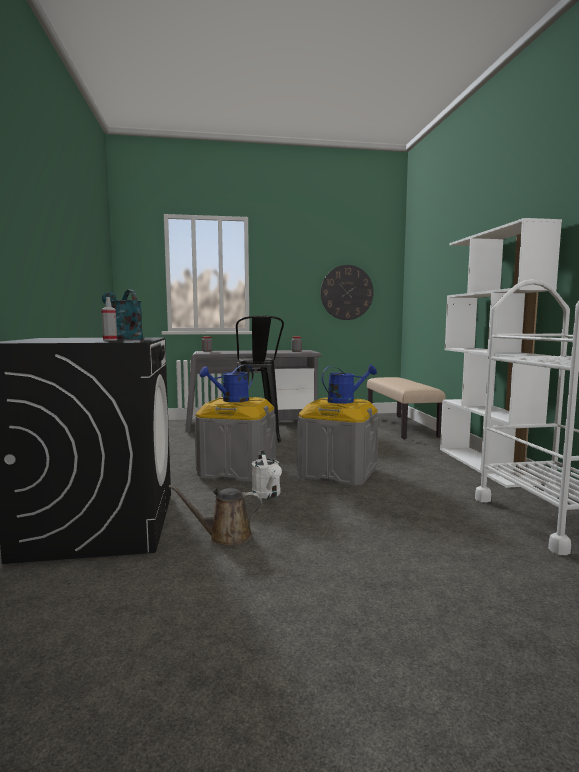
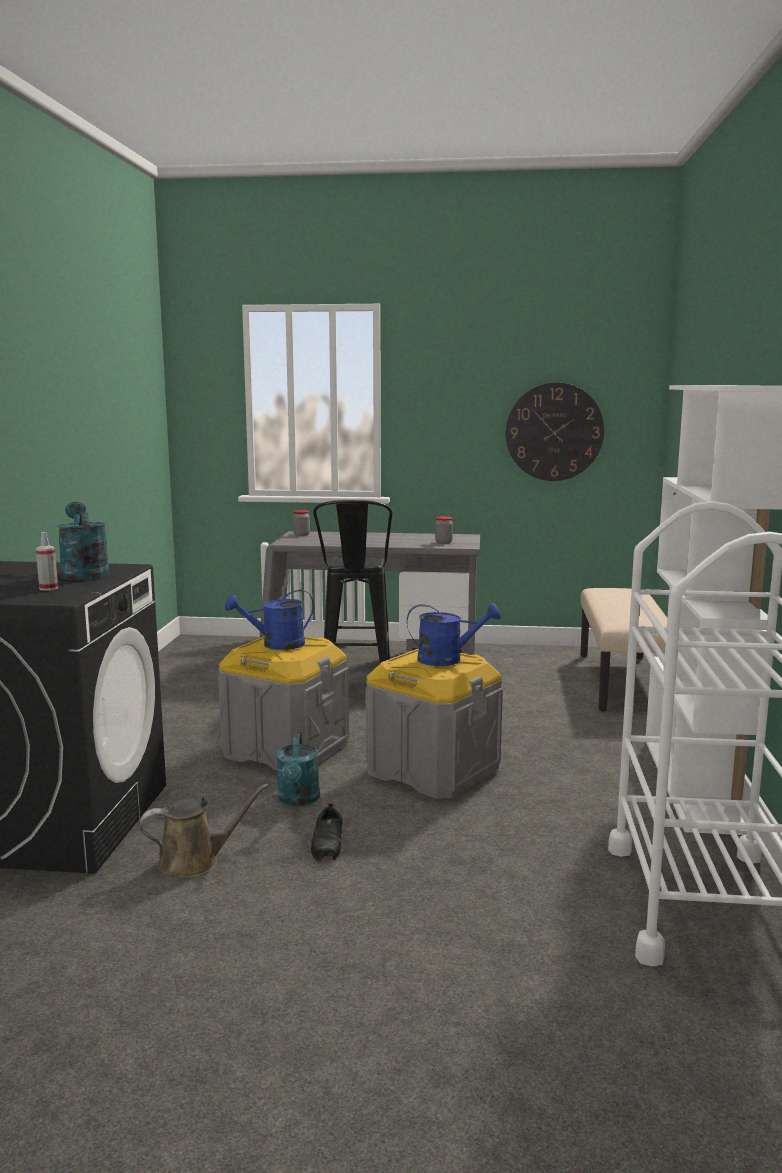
camera: 15 degrees right, 5 degrees up
(225, 536) = (195, 862): brown watering can -> brown watering can turned 150 degrees clockwise
(267, 495) = (298, 800): white watering can -> turquoise watering can
(307, 515) = (328, 843): none -> black shoe

